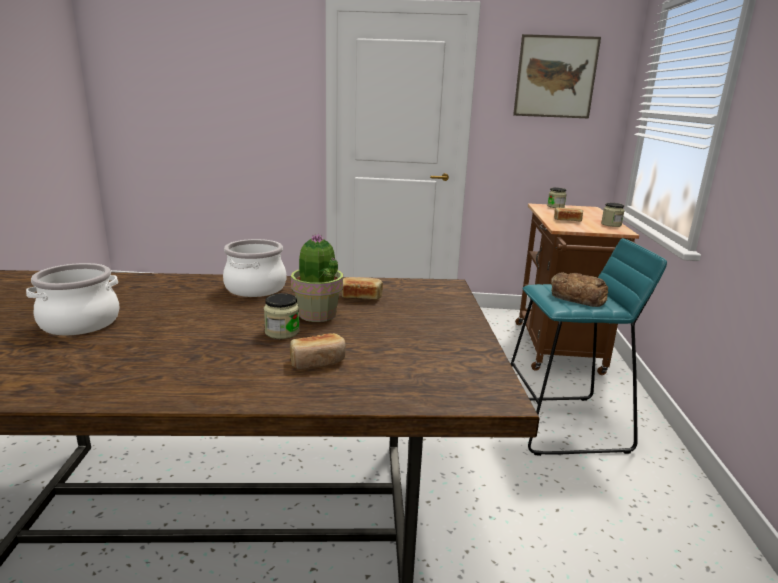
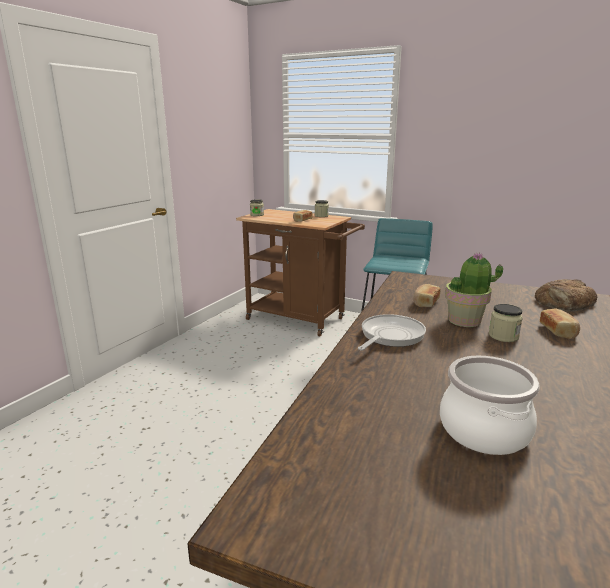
camera: 65 degrees left, 0 degrees up
(255, 288) = (390, 336): cooking pot -> frying pan
(555, 77) = (214, 108): picture -> none
(578, 296) = (399, 260): bread -> bread (564, 302)

